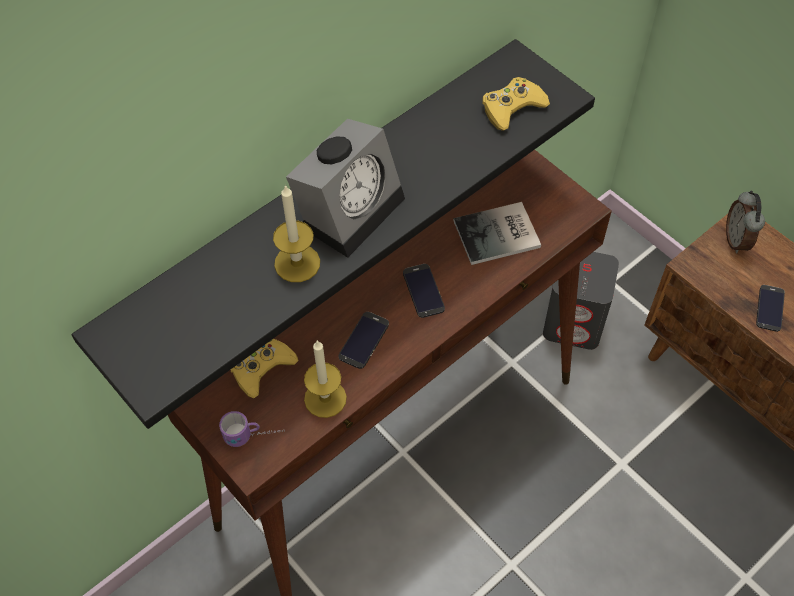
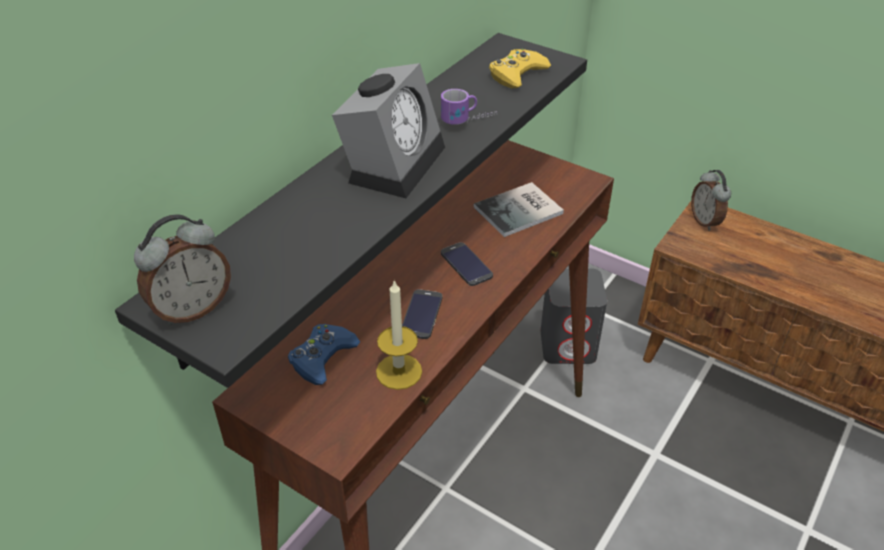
camera: 15 degrees left, 15 degrees down
(133, 347) = (192, 309): none -> alarm clock
(254, 436) = (333, 421): mug -> mug (469, 122)
(262, 368) = (322, 357): yellow game controller -> blue game controller
(297, 263) = (355, 210): candle -> none
(770, 308) = (757, 265): phone -> none

